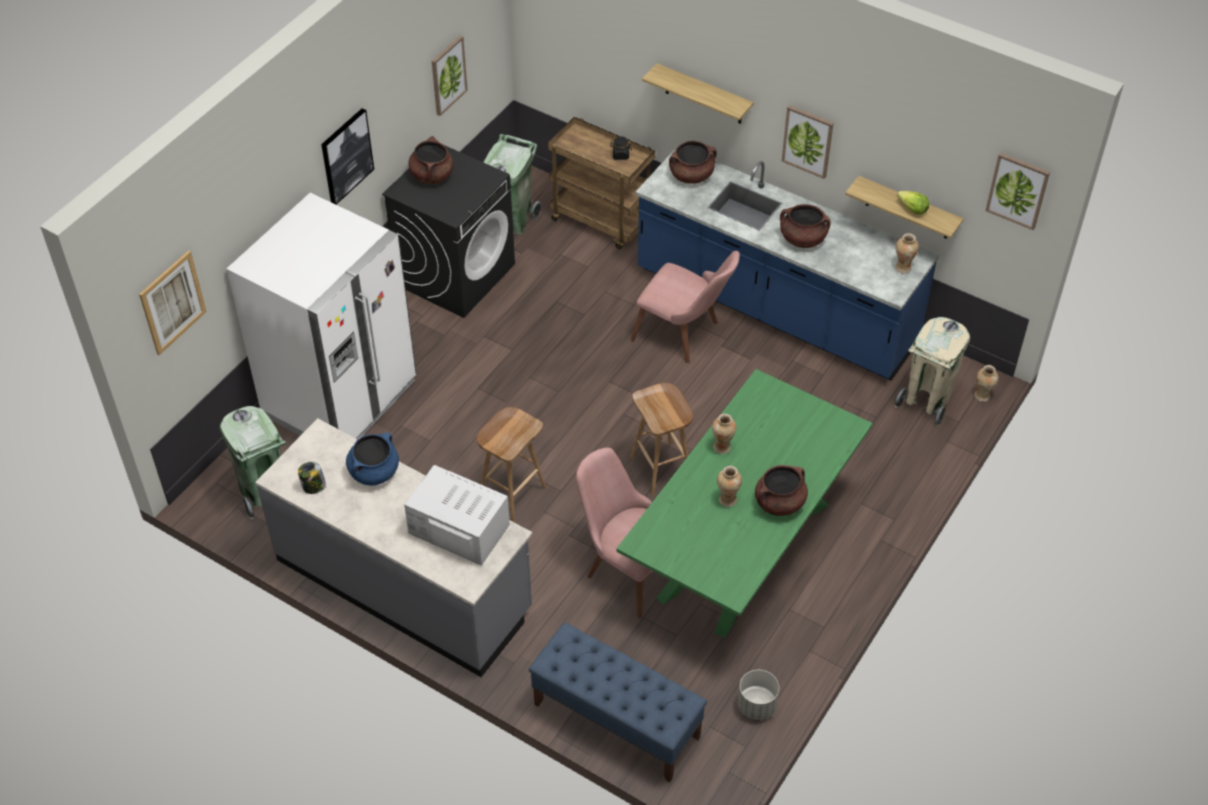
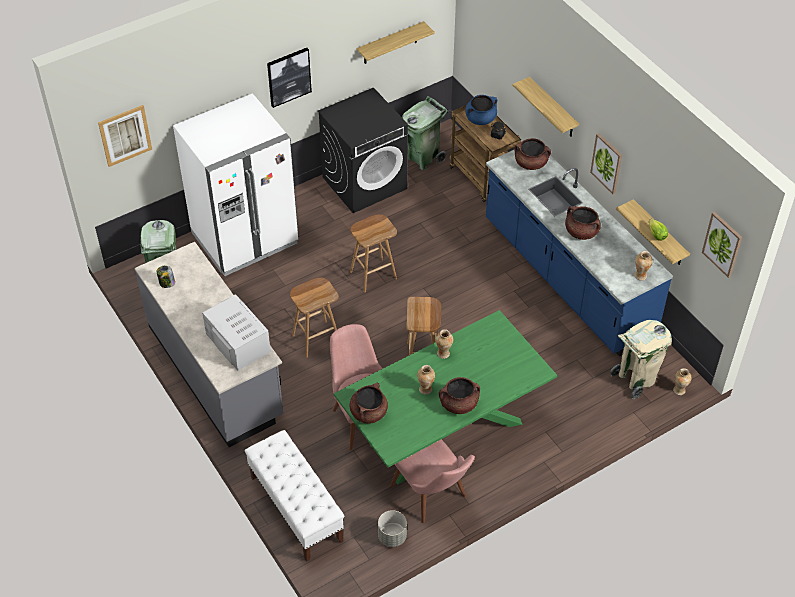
camera: 25 degrees right, 0 degrees up
(374, 472) = (208, 287): blue cooking pot -> blue cooking pot (480, 119)
(432, 175) = (356, 108): brown cooking pot -> brown cooking pot (368, 412)
(448, 75) = (390, 43): picture -> shelf
(536, 386) = (373, 274): none -> brown stool
(616, 720) = (296, 509): blue bench -> white bench
(685, 334) = (493, 274): pink chair -> pink chair (434, 497)

